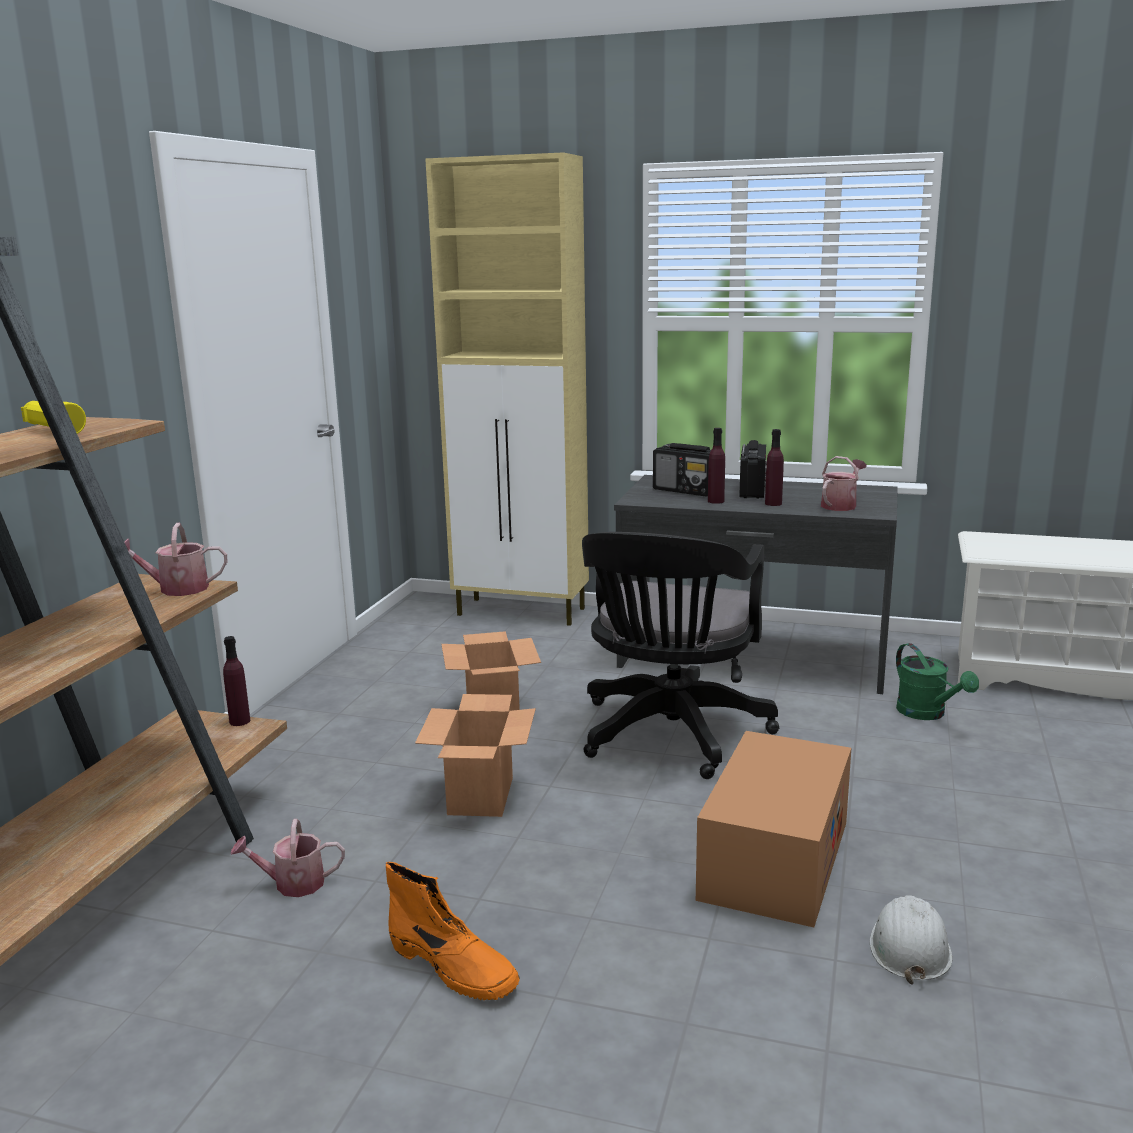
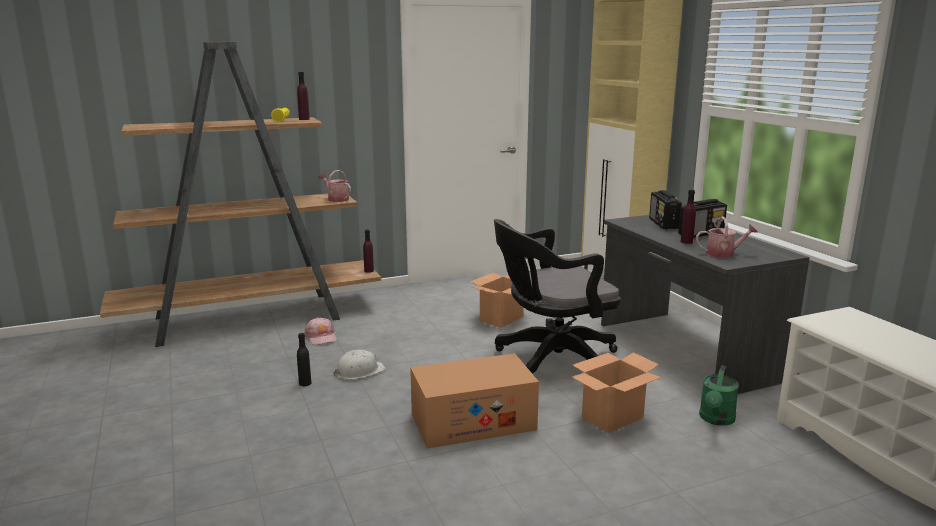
camera: 50 degrees right, 0 degrees up
(292, 884) = (321, 337): watering can -> pink cap
(454, 967) = (305, 383): orange boot -> black bottle
(481, 796) = (428, 343): cardboard box -> cardboard box (612, 418)
(716, 501) = (659, 232): purple bottle -> purple bottle (304, 119)
(909, 947) = (441, 478): white hard hat -> white hard hat (359, 371)

